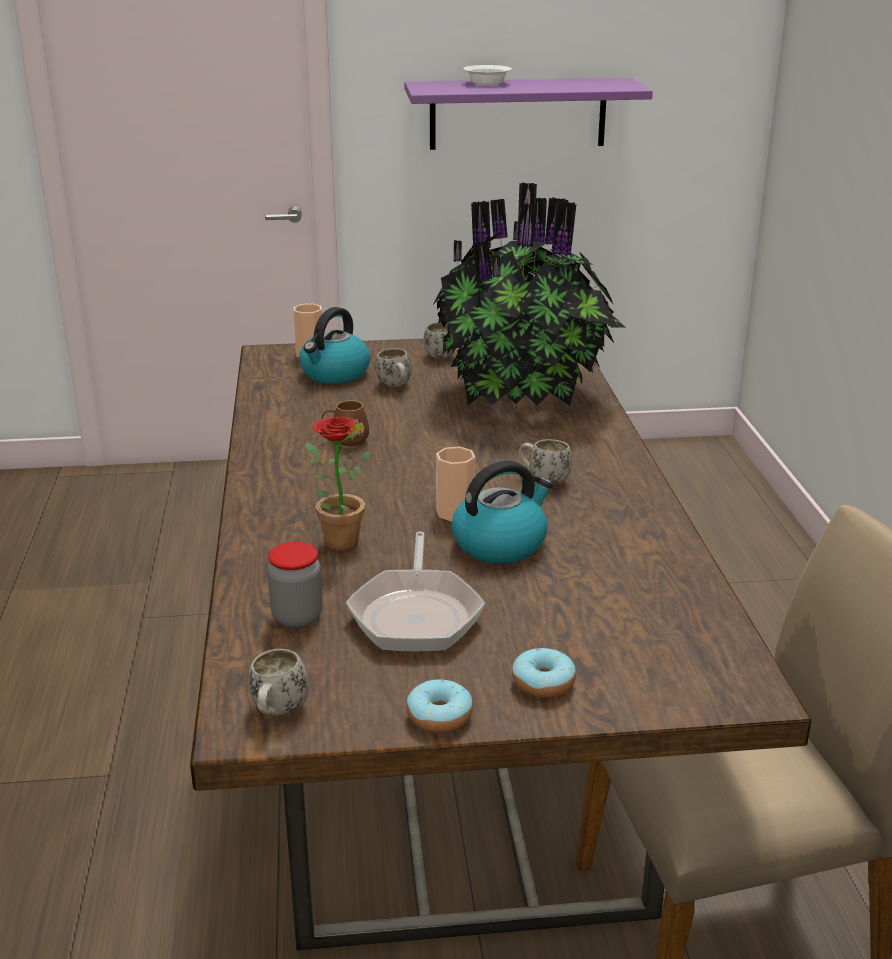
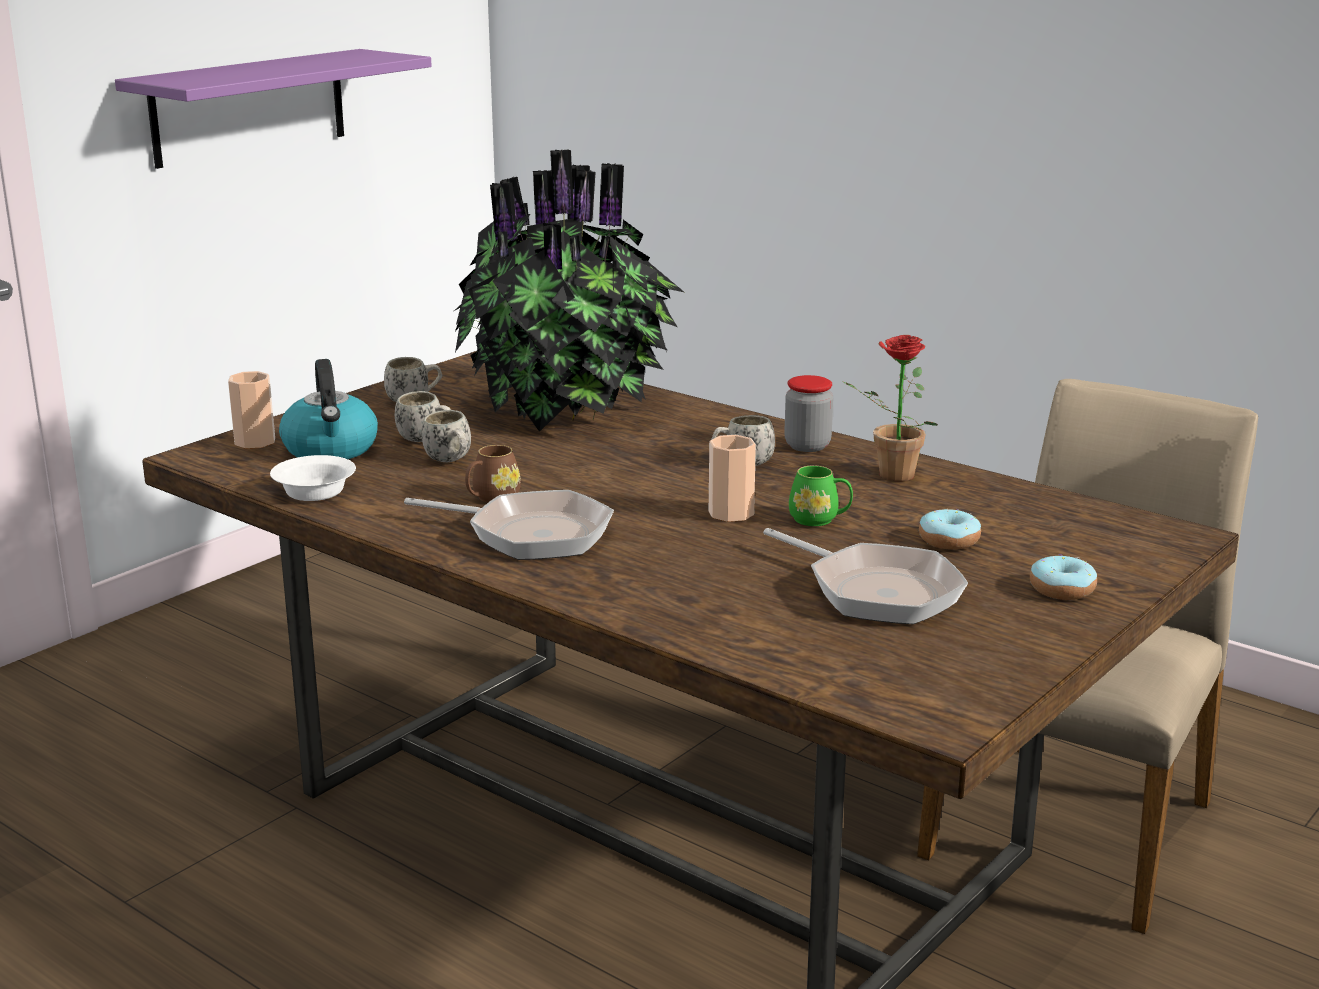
camera: 45 degrees left, 5 degrees down
(277, 712) = (942, 700): white mug -> white mug (451, 461)
(297, 617) = (793, 636): jar -> jar (807, 446)
(314, 474) = (531, 534): none -> frying pan
(335, 540) = (684, 573): potted plant -> potted plant (889, 475)
(439, 716) = (1050, 642): donut -> donut (949, 540)
(486, 83) = (227, 69): white bowl -> white bowl (315, 493)
(500, 543) = (819, 519): kettle -> green mug

